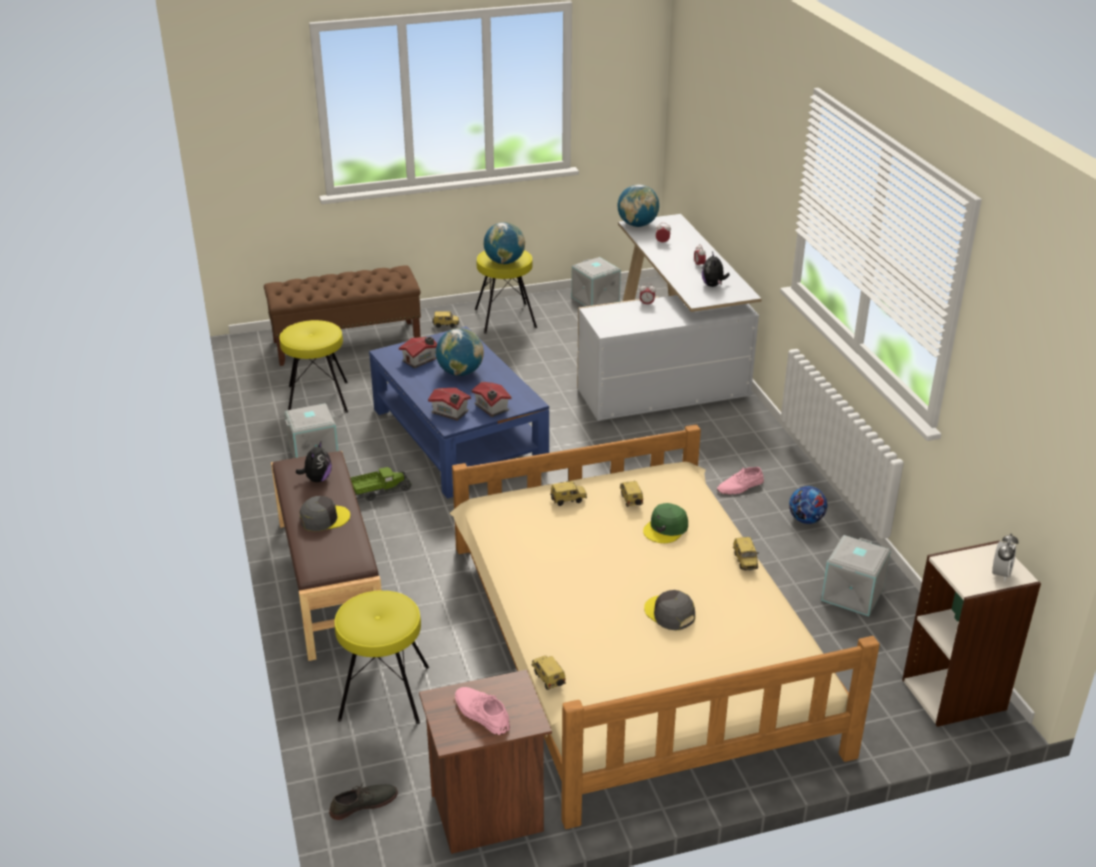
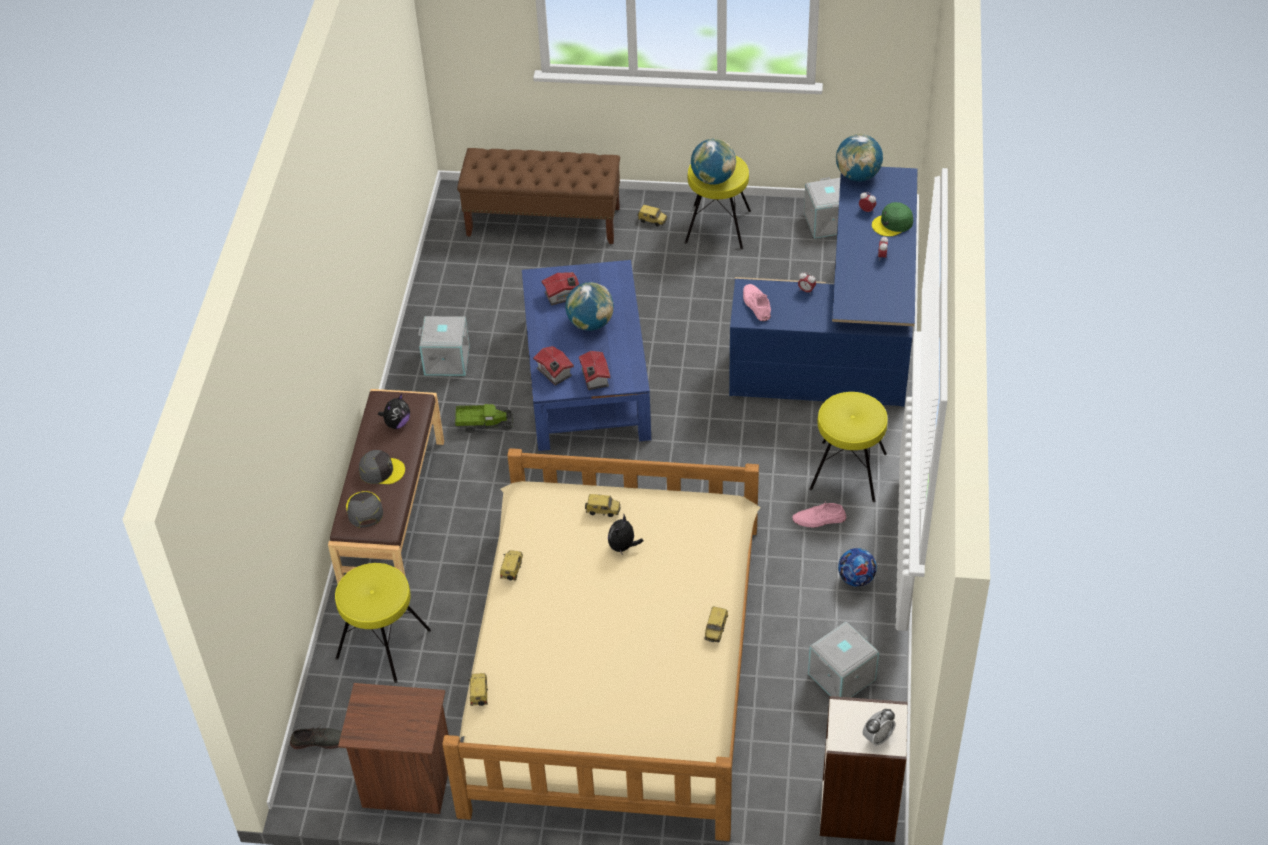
camera: 25 degrees right, 15 degrees up
(318, 398) = (482, 290): yellow stool -> yellow stool (848, 471)
(481, 713) = (388, 719): pink shoe -> pink shoe (756, 304)
(630, 500) = (658, 527): toy car -> toy car (511, 569)
(666, 366) = (843, 341): white desk -> blue desk
(666, 528) = (669, 570): green cap -> green cap (892, 223)
(669, 613) = (615, 663): grey cap -> grey cap (364, 510)
(713, 285) = (877, 291): plush toy -> plush toy (623, 547)

